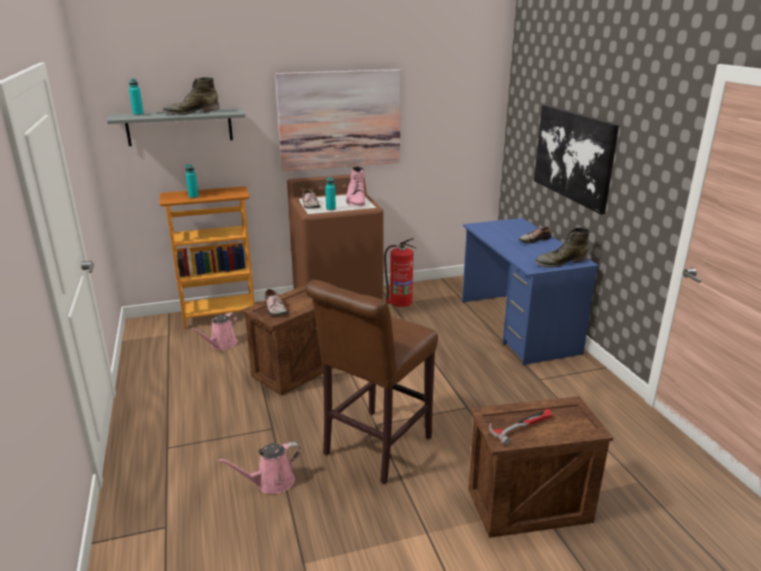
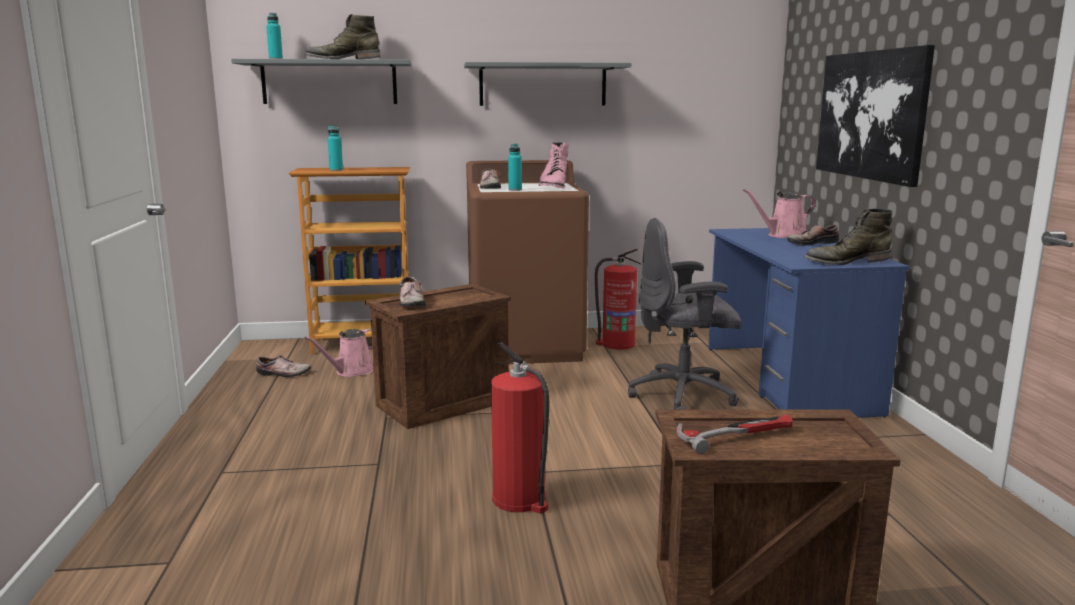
camera: 10 degrees right, 10 degrees down
(172, 351) = (283, 374): none -> shoe
(271, 482) = (348, 525): pink watering can -> pink watering can (783, 235)
(340, 120) = (543, 85): picture -> grey shelf
(374, 448) = (520, 499): brown stool -> fire extinguisher
(455, 347) = (684, 395): none -> grey office chair

